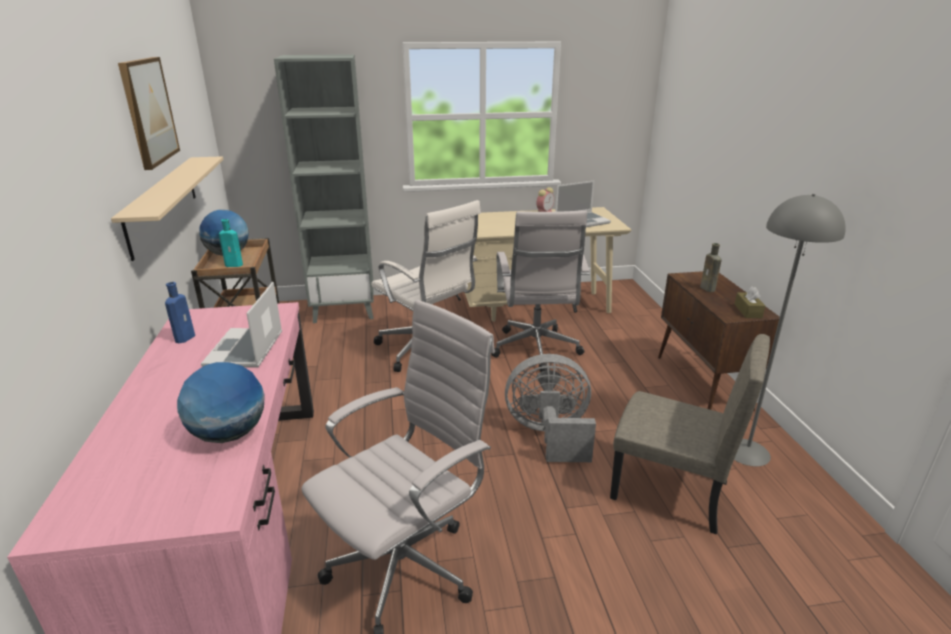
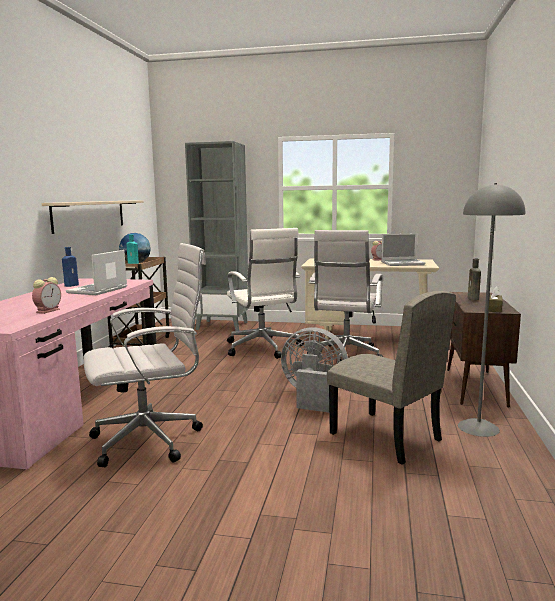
camera: 20 degrees right, 15 degrees down
(148, 111) = (92, 160): picture -> none
(229, 434) = (48, 310): globe -> alarm clock

